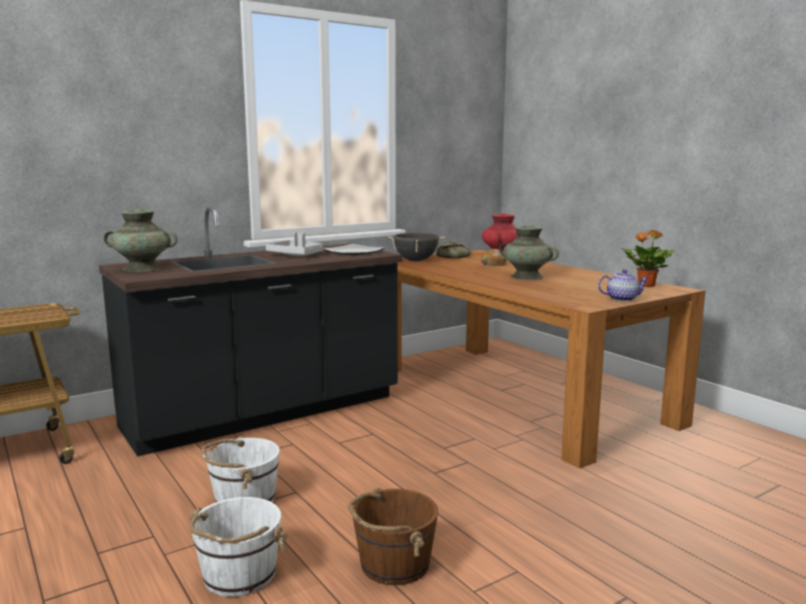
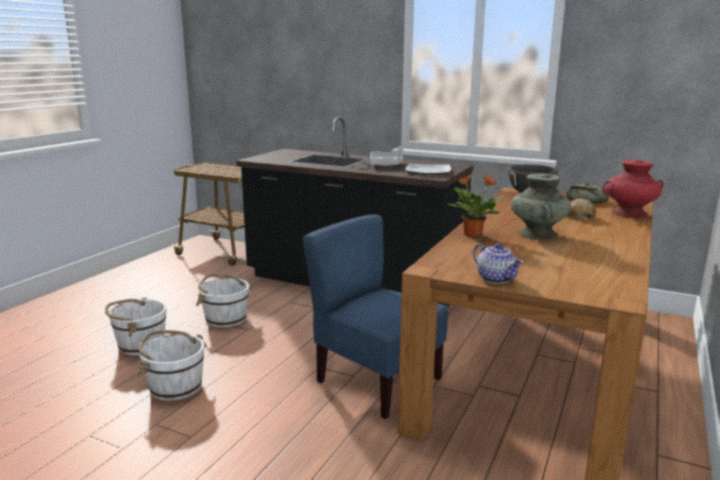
camera: 60 degrees right, 5 degrees up
(143, 268) = (282, 155): turquoise vase -> none
(393, 564) = (175, 386): brown bucket -> white bucket
(489, 455) = (377, 382): none -> blue chair
(645, 285) = (606, 282): potted plant -> potted plant (472, 234)

